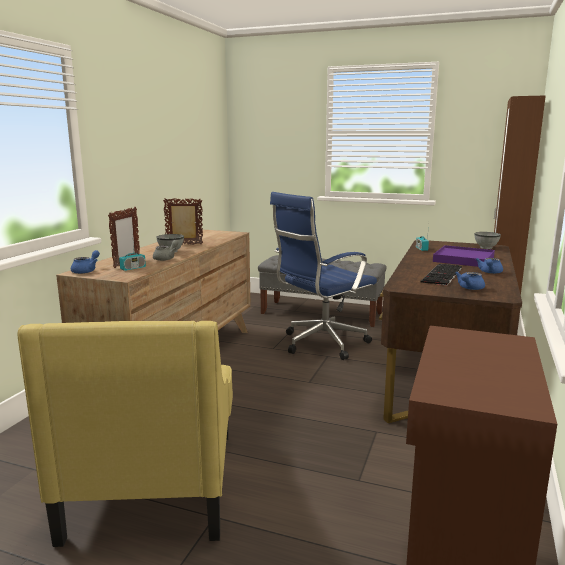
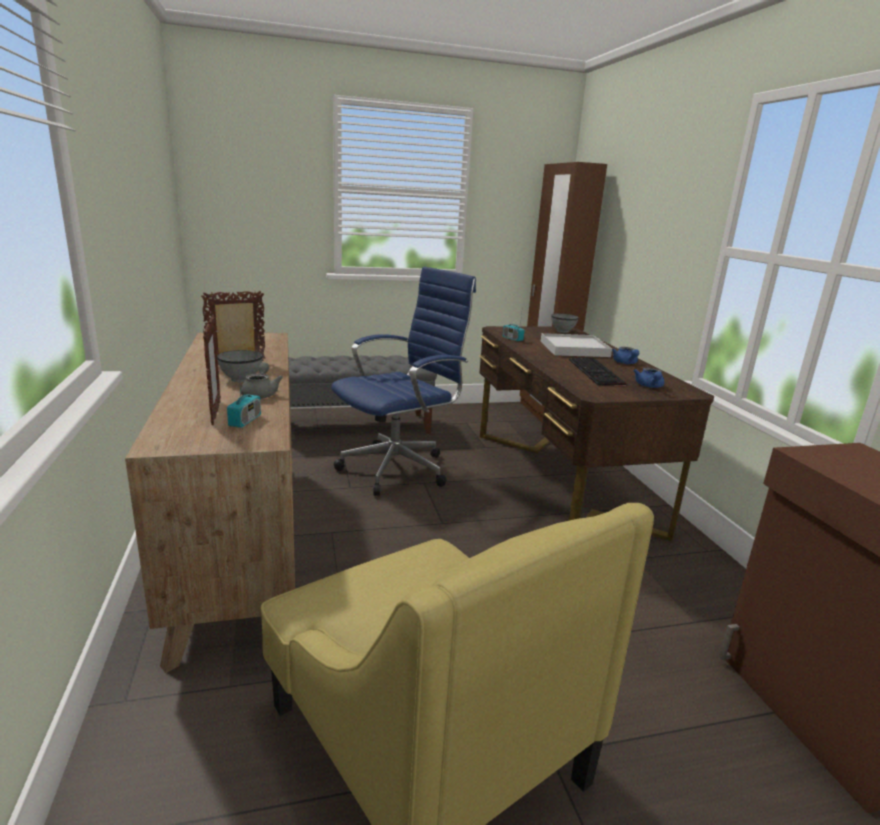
camera: 35 degrees left, 5 degrees up
(86, 271) = (172, 440): blue teapot -> none
(321, 344) = (399, 468): blue office chair -> blue office chair turned 150 degrees counterclockwise
(463, 259) = (574, 349): purple tray -> white tray

